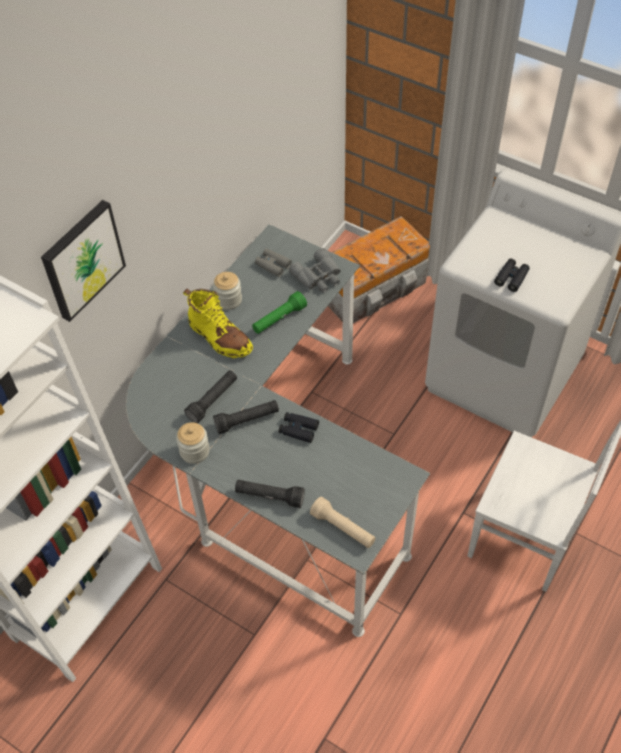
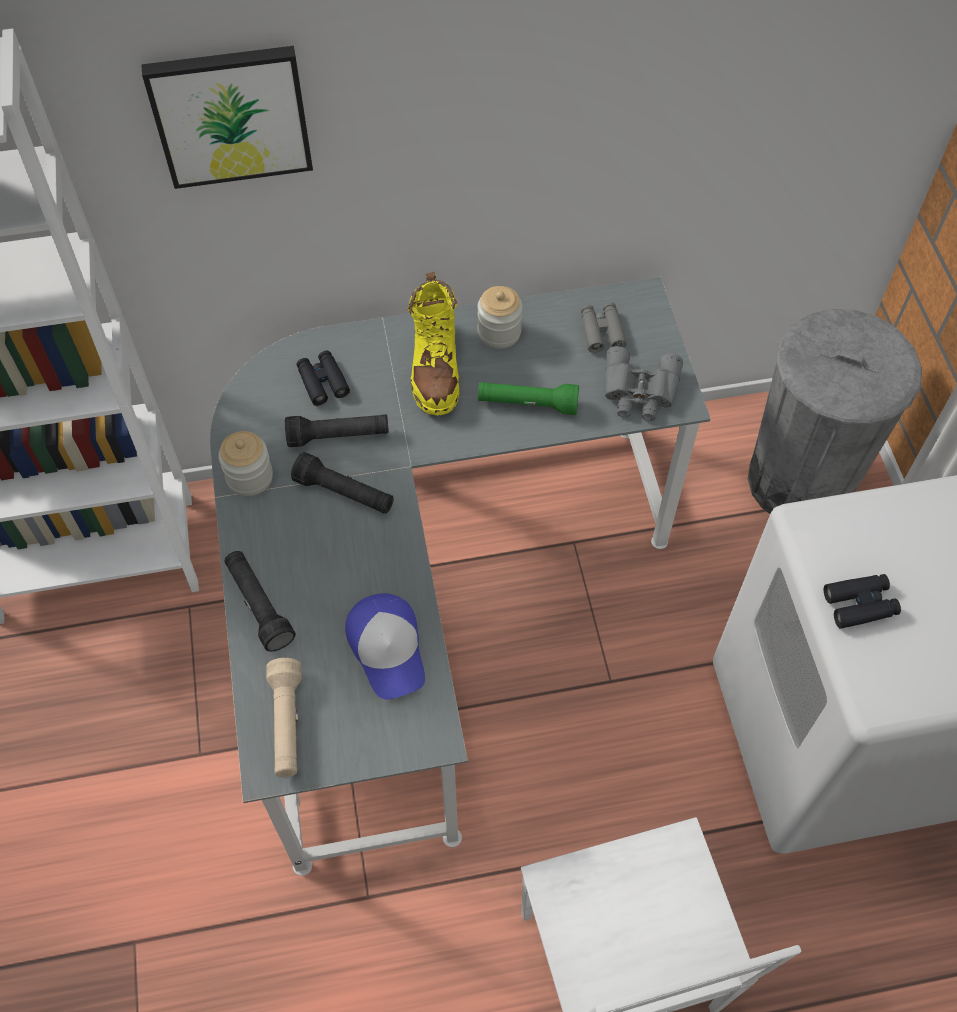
camera: 45 degrees right, 5 degrees up
(298, 429) = (385, 557): black binoculars -> black binoculars (323, 382)
(346, 462) = (388, 649): none -> cap
(374, 287) = (800, 481): storage box -> grey trash can

